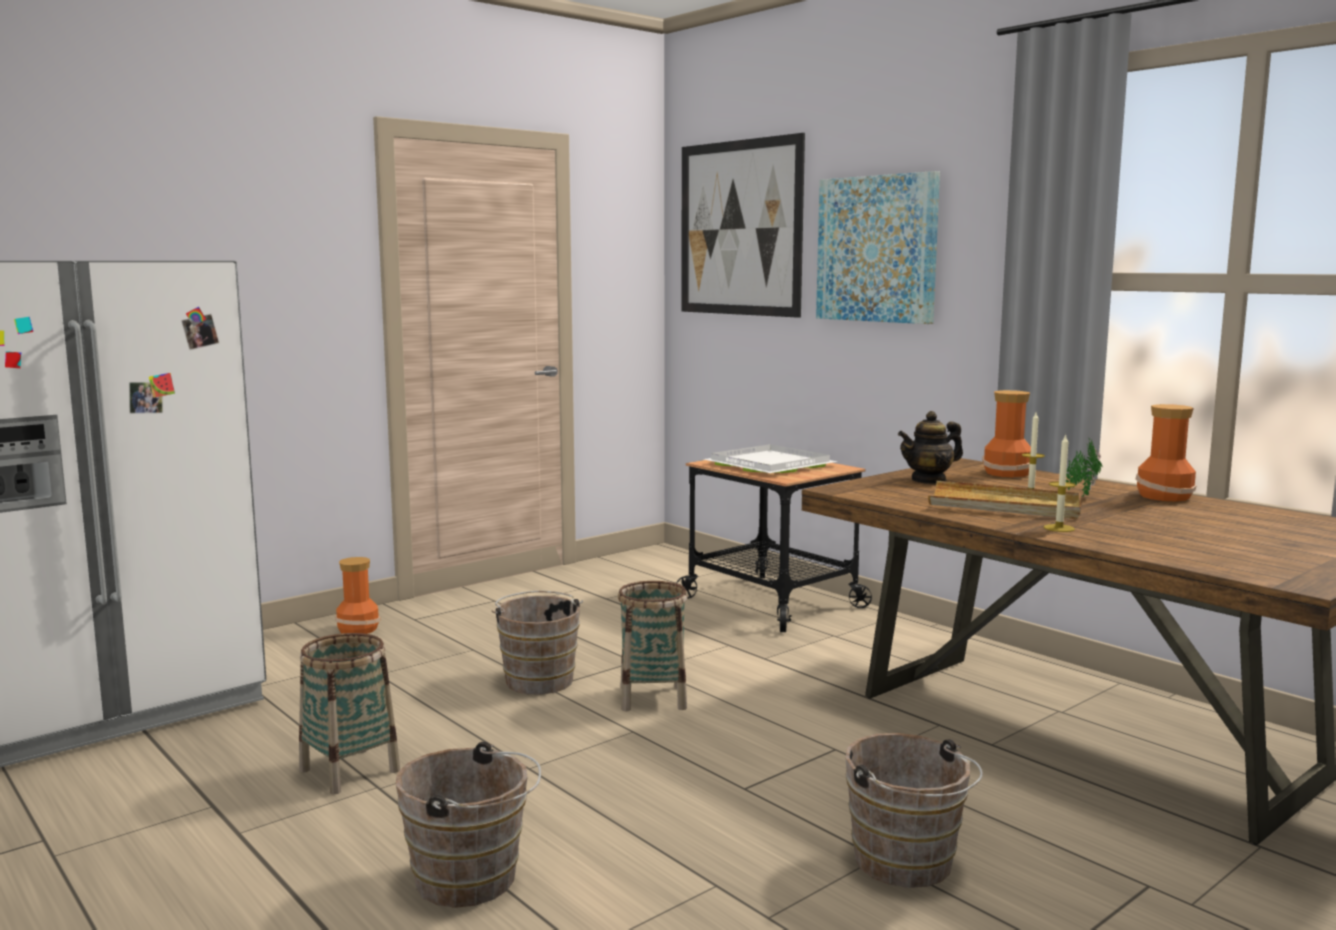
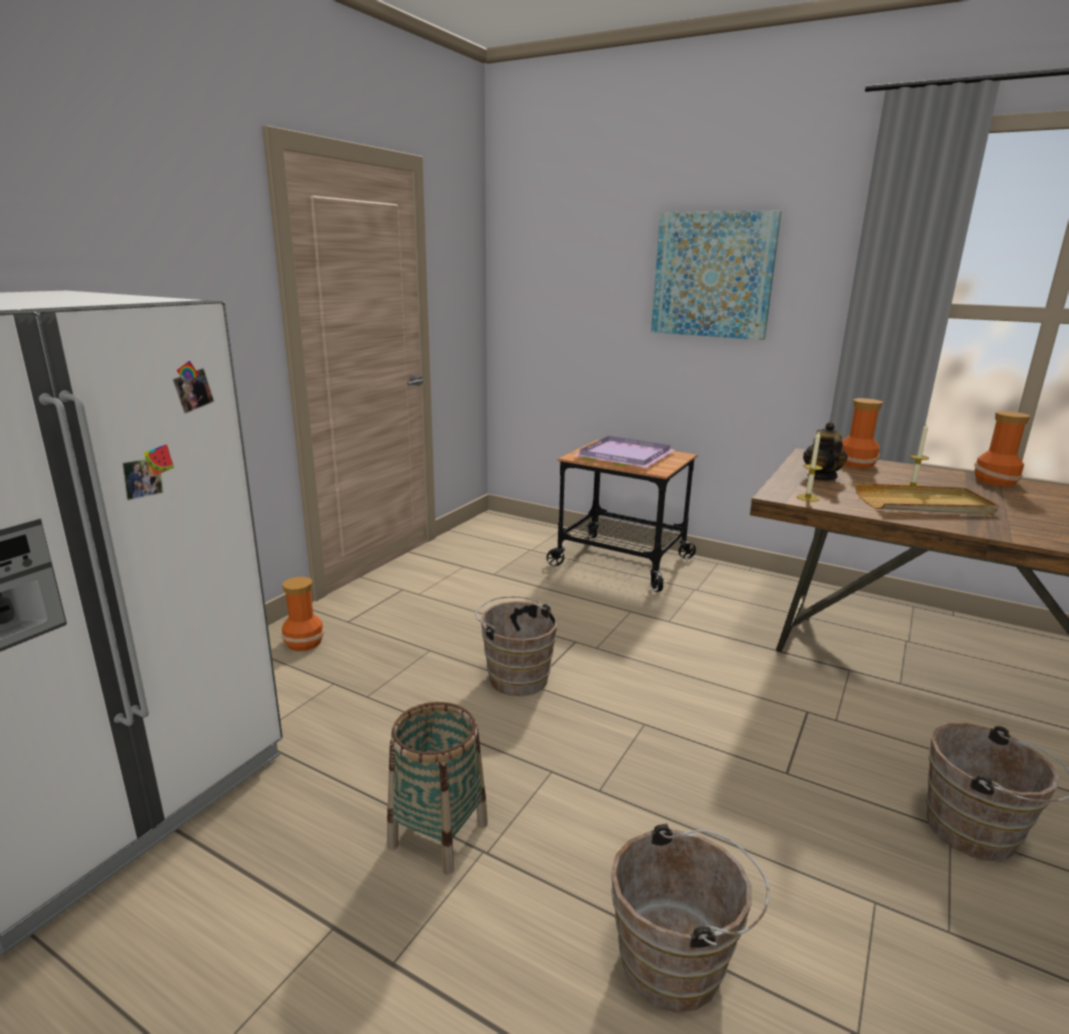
camera: 20 degrees left, 10 degrees up
(653, 698) = (626, 681): basket -> none
(739, 228) = (569, 251): picture -> none
(772, 465) = (627, 455): white tray -> purple tray
(929, 480) = (821, 477): teapot -> teapot turned 135 degrees clockwise
(1059, 528) = (1004, 528): candle -> candle (807, 498)
(1080, 495) = (945, 485): potted plant -> none

